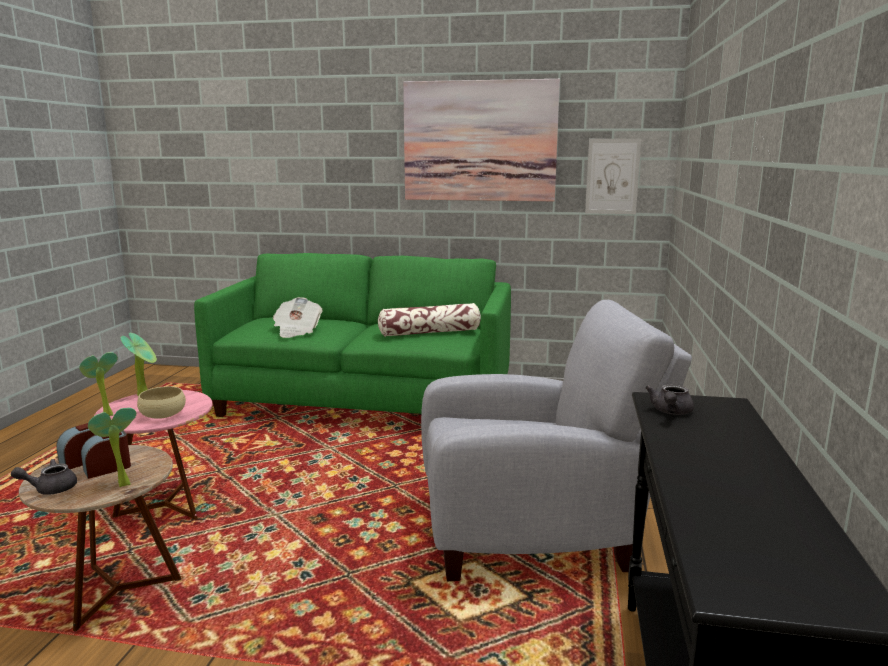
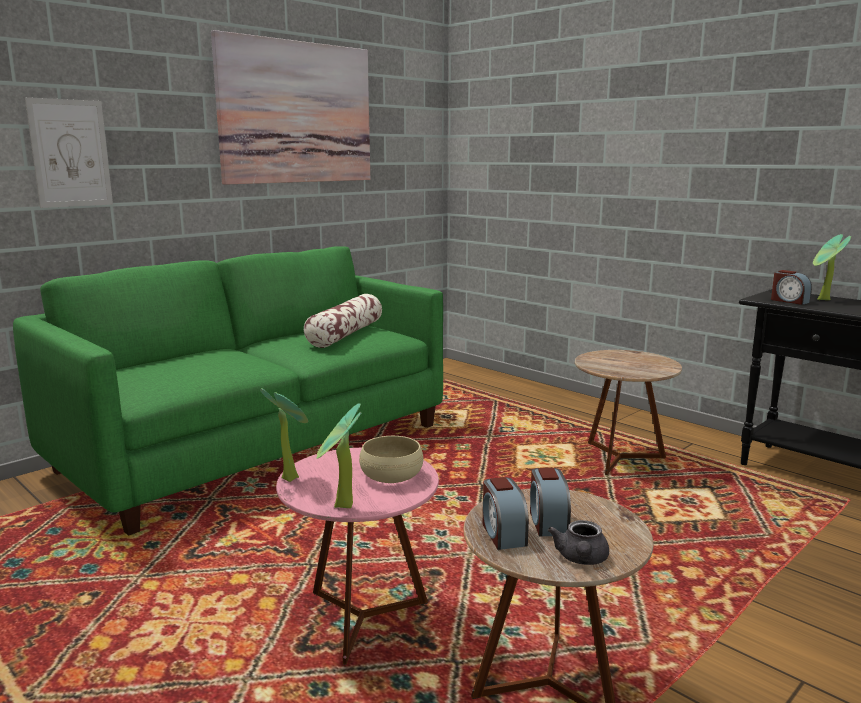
camera: 55 degrees left, 0 degrees up
(120, 484) = (603, 519): potted plant -> potted plant (823, 300)
(297, 331) = (215, 370): newspaper -> none
(535, 531) = (620, 459): grey armchair -> brown side table
(612, 176) = (408, 153): picture -> picture (70, 153)
(670, 412) = (789, 301): grey teapot -> alarm clock

